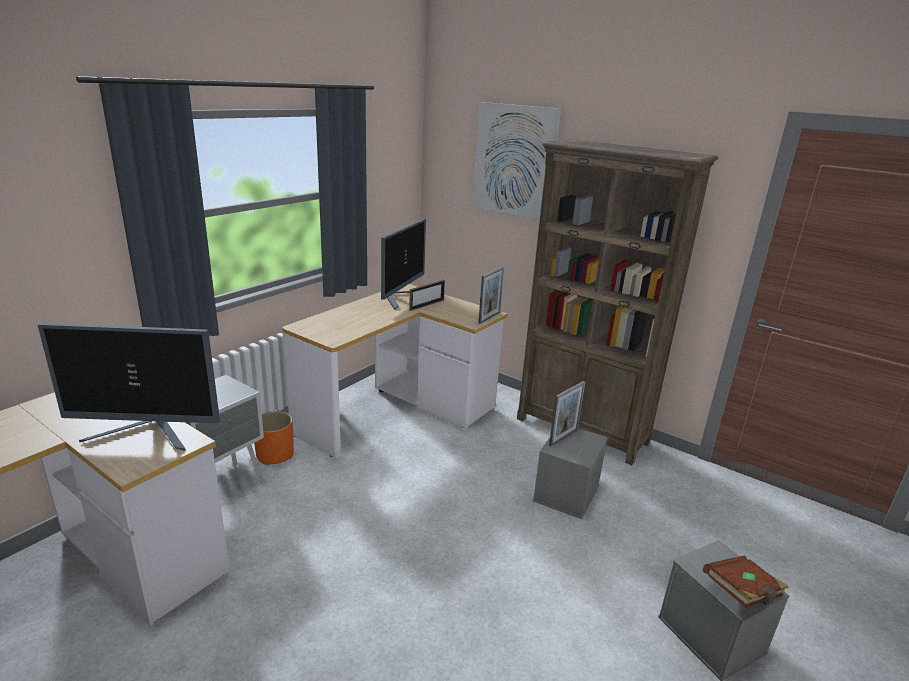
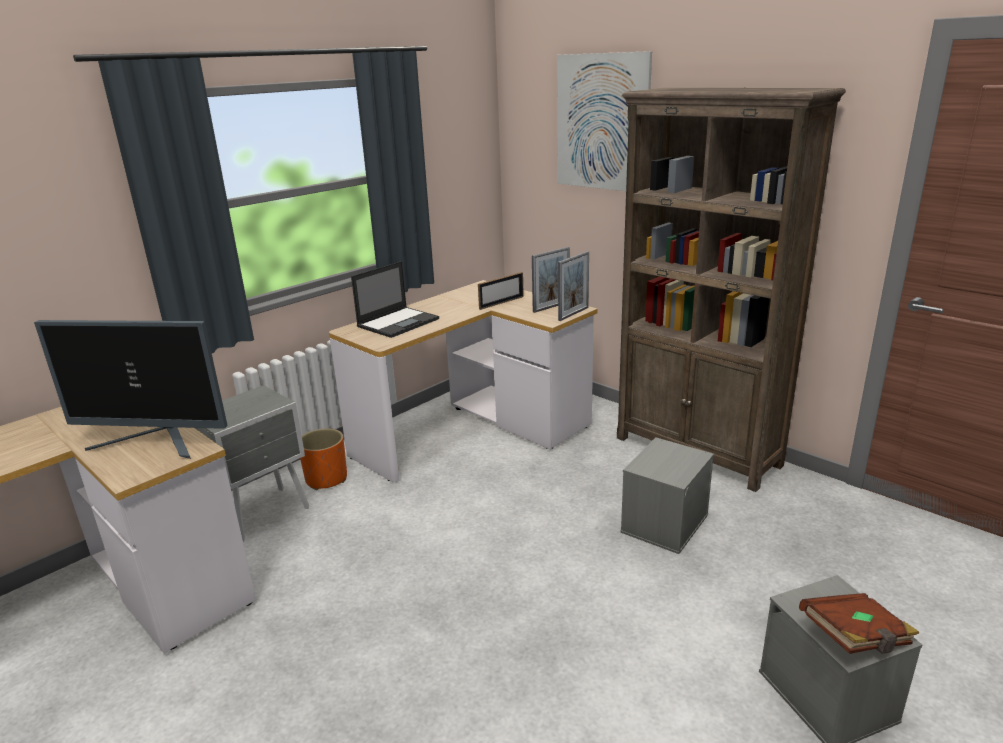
camera: 10 degrees right, 0 degrees up
(343, 320) = (399, 322): none -> laptop
(400, 297) = (473, 295): monitor -> none
(563, 437) = (656, 454): picture frame -> picture frame (551, 307)

